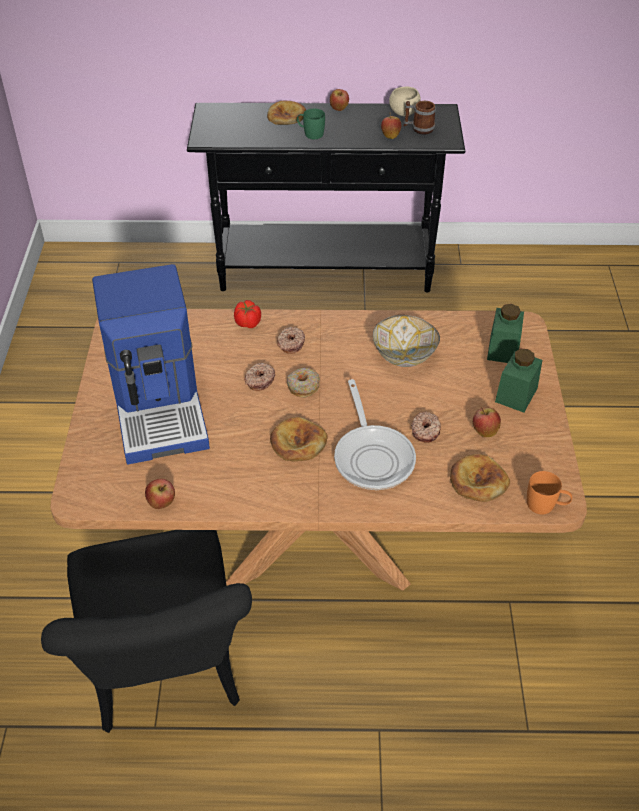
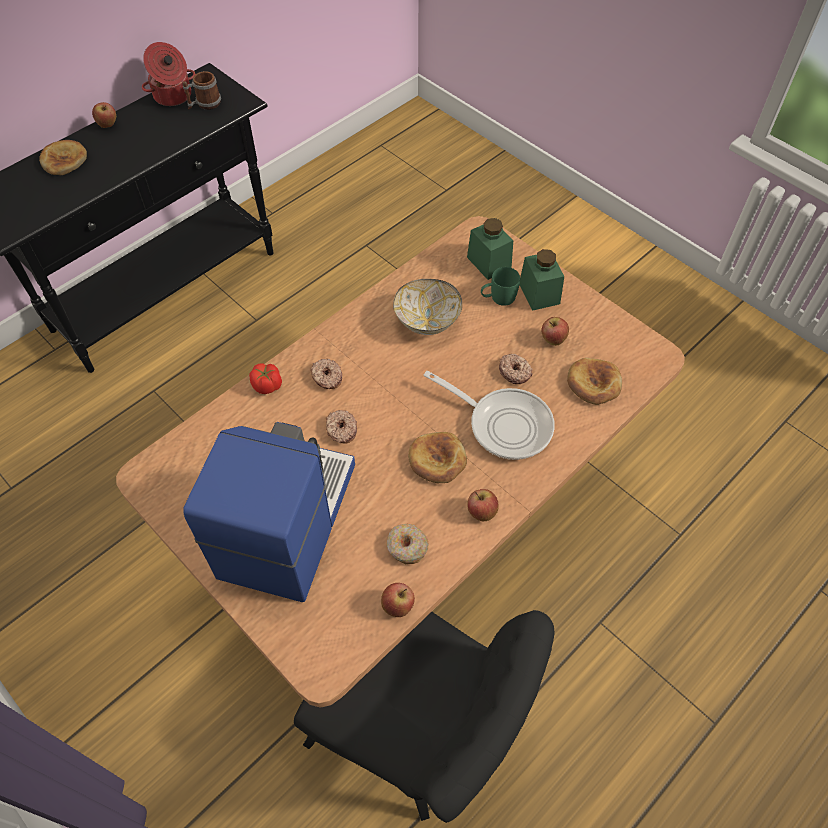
camera: 45 degrees left, 10 degrees up
(160, 404) = (285, 521): coffee machine -> coffee machine turned 105 degrees counterclockwise
(303, 386) = (382, 407): donut -> donut (406, 547)
(310, 133) = (110, 165): green mug -> green mug (498, 298)
(390, 136) = (188, 125): apple -> apple (481, 512)
(403, 113) = (173, 96): beige bowl -> cooking pot
(546, 505) = (654, 365): orange mug -> none

